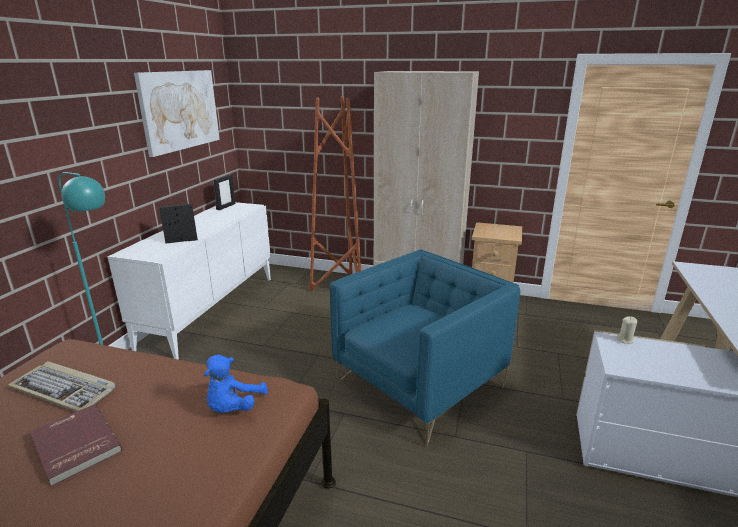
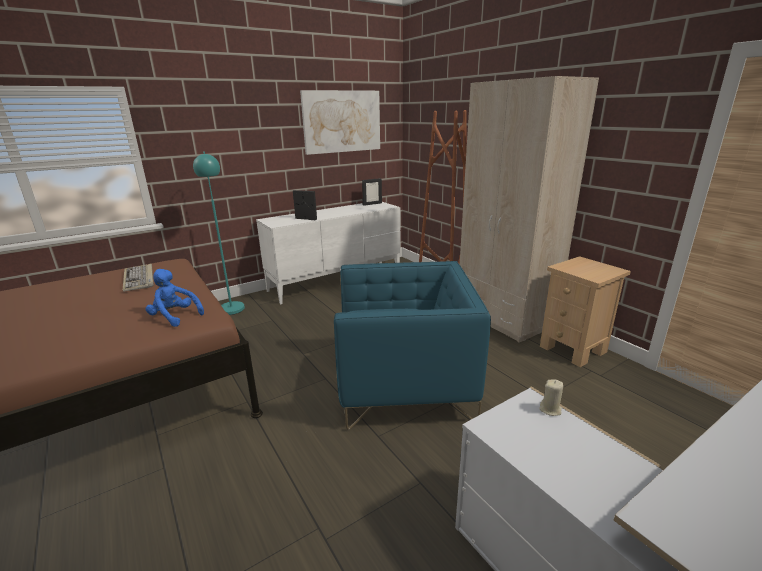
camera: 40 degrees right, 0 degrees up
(74, 446) = (96, 304): red book -> none
(233, 408) = (175, 317): blue plush toy -> blue plush toy turned 60 degrees clockwise

